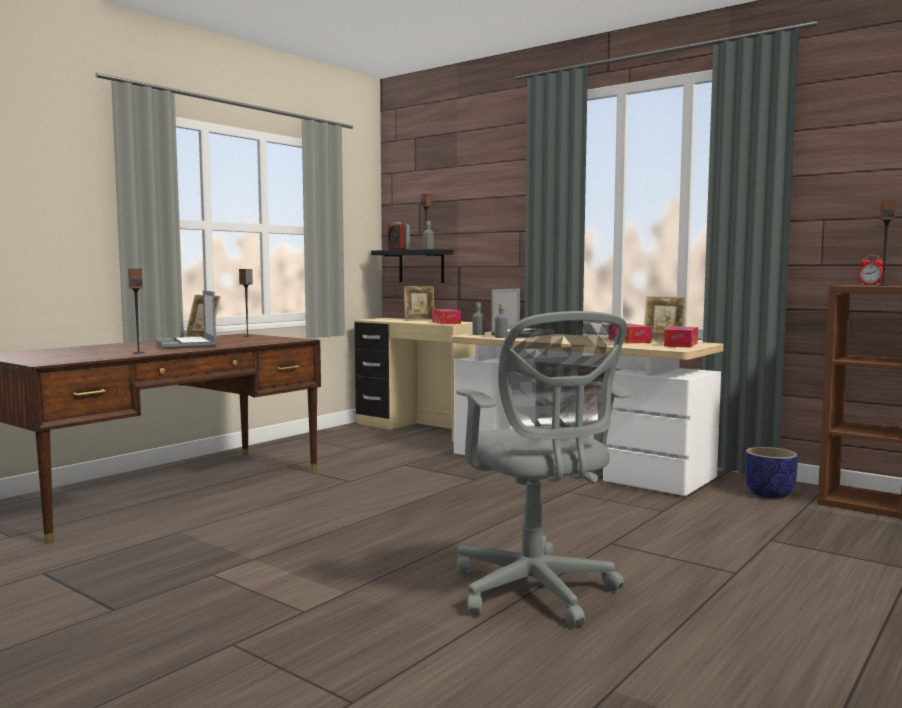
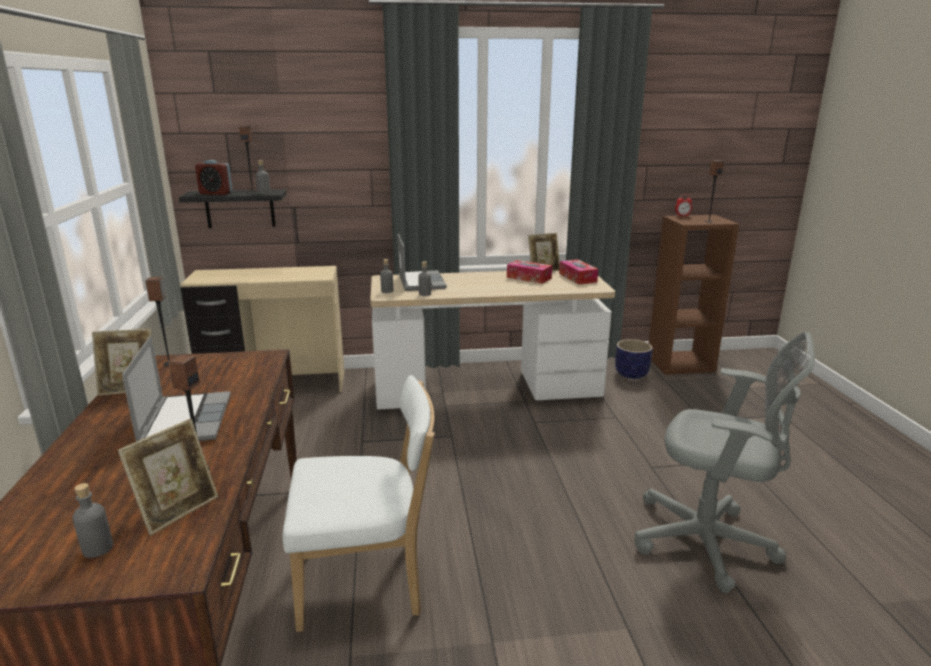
camera: 45 degrees left, 15 degrees up
(44, 356) = (97, 548): none -> grey bottle
(187, 345) = (185, 420): laptop -> laptop turned 120 degrees counterclockwise
(254, 514) = (367, 582): none -> white chair
(419, 320) = (257, 271): picture frame -> picture frame (178, 510)
(446, 322) = (308, 274): tissue box -> none

